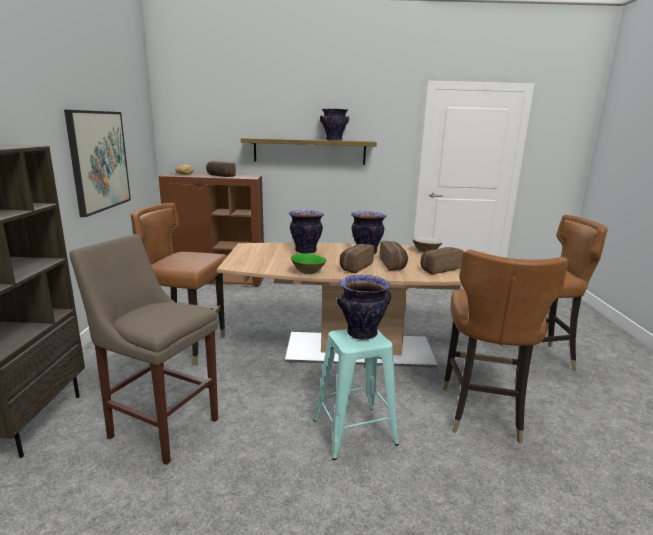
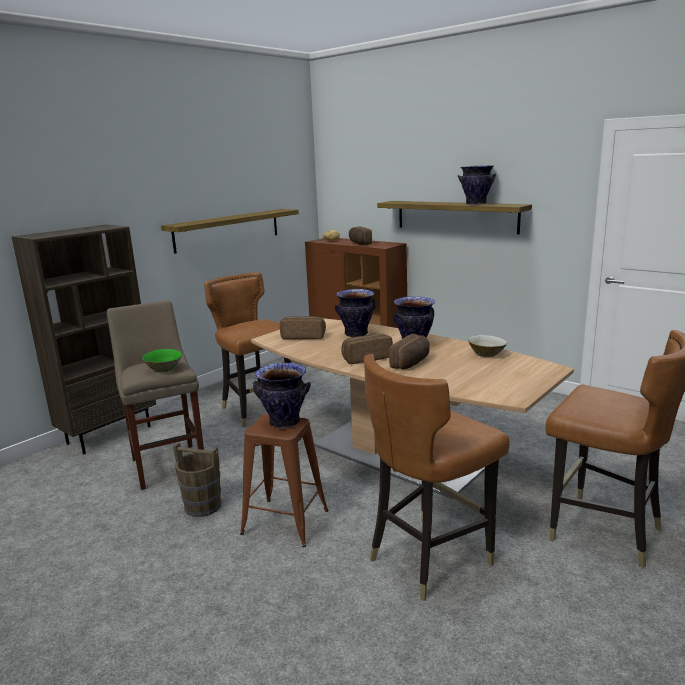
camera: 40 degrees right, 0 degrees up
(99, 160) = (228, 230): picture -> shelf
(261, 451) = (202, 506): none -> brown bucket
(308, 271) = (314, 355): green bowl -> green bowl (164, 369)
(354, 432) = (285, 522): turquoise stool -> brown stool
(439, 269) = (450, 377): bread -> bread (303, 336)

